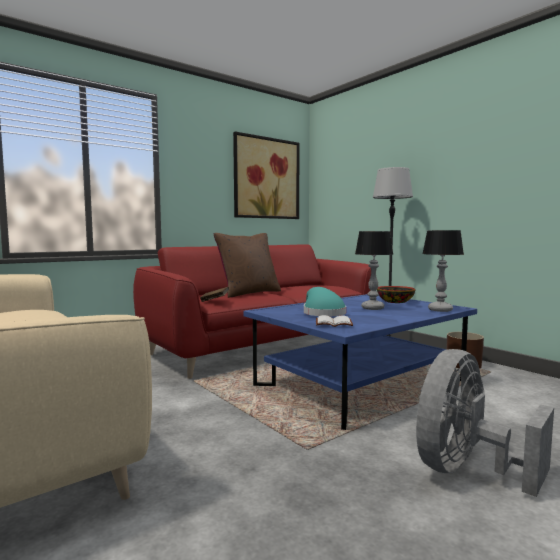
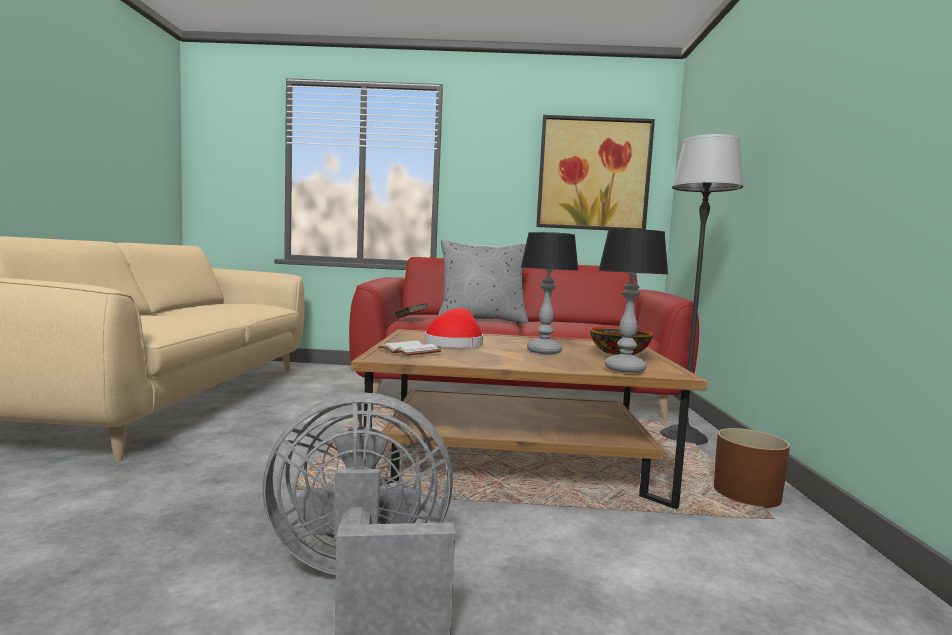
camera: 40 degrees right, 0 degrees up
(249, 293) = (481, 319): brown pillow -> grey pillow
(322, 313) = (455, 344): turquoise hat -> red hat
(360, 383) = (515, 459): blue coffee table -> brown coffee table

